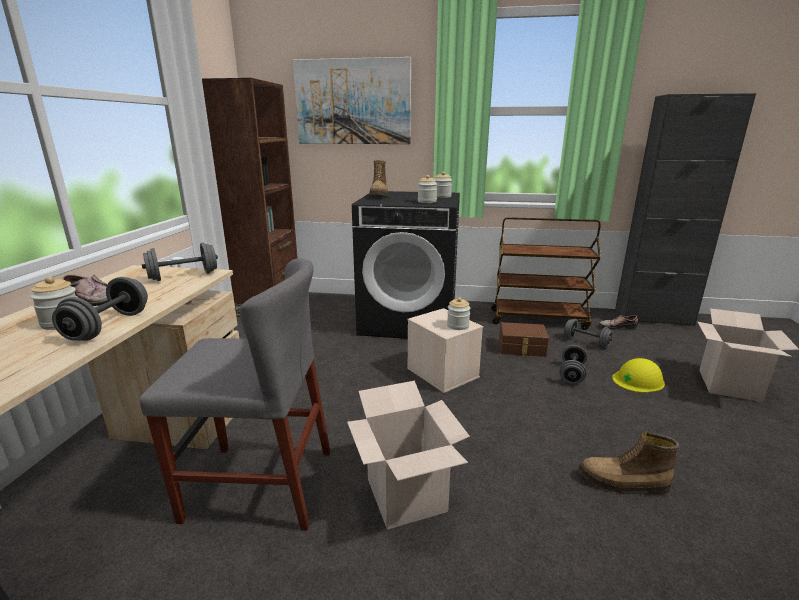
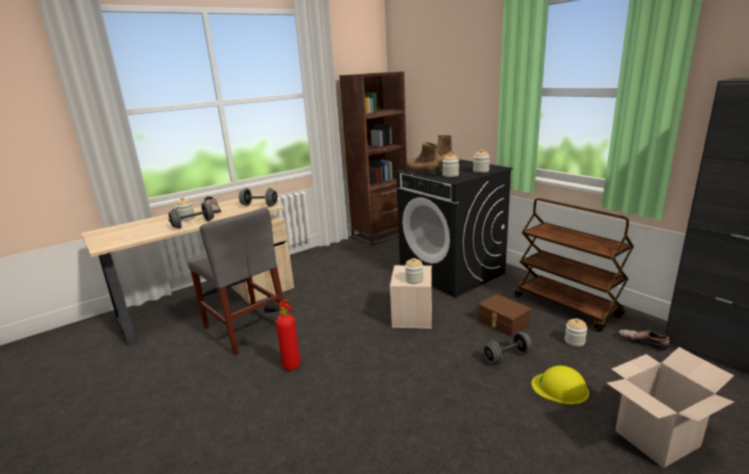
camera: 45 degrees right, 0 degrees up
(353, 102) = (450, 83): picture -> none
(406, 495) = (288, 365): cardboard box -> fire extinguisher
(586, 342) = (574, 341): grey dumbbell -> jar
(623, 483) = (403, 430): boot -> boot (421, 172)

